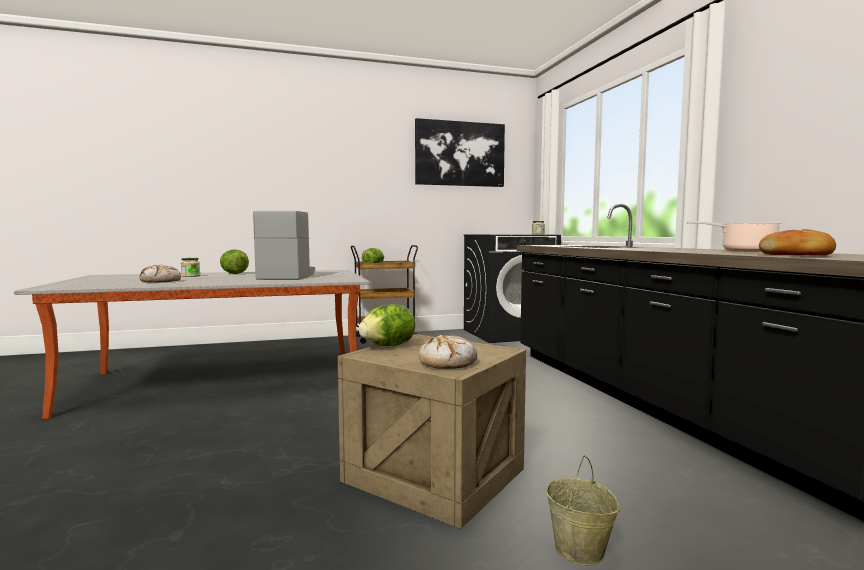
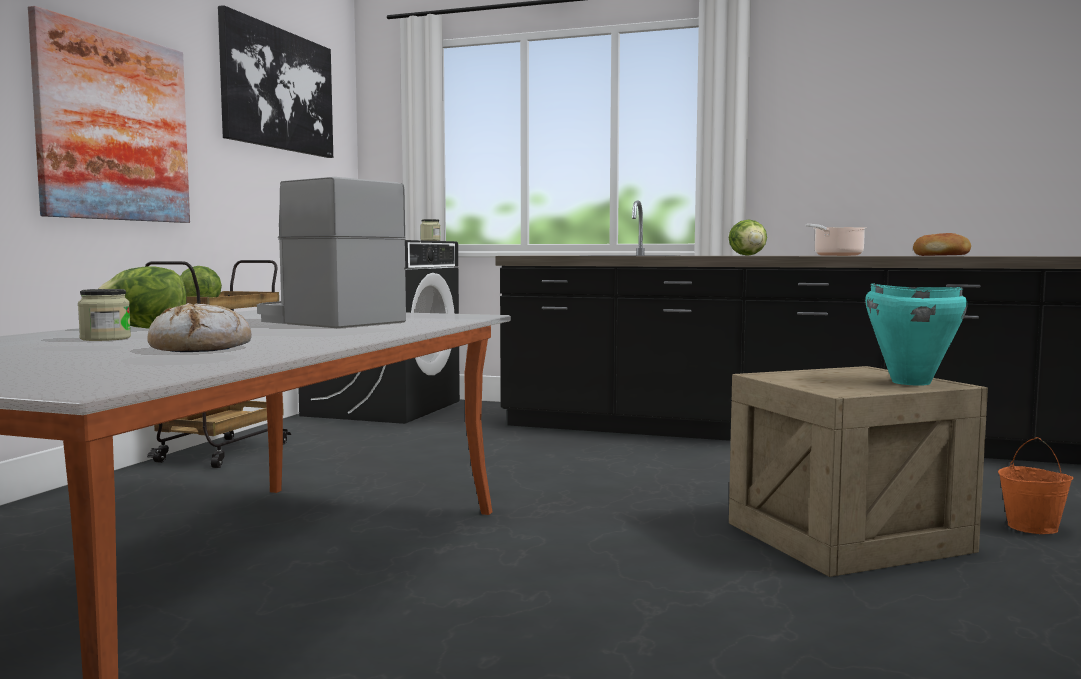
camera: 55 degrees left, 0 degrees up
(346, 186) = (114, 126): none -> picture
(388, 346) = (800, 384): lettuce -> lettuce (748, 255)
(448, 363) = (910, 382): bread -> turquoise cooking pot
(580, 550) = (1033, 527): beige bucket -> orange bucket

